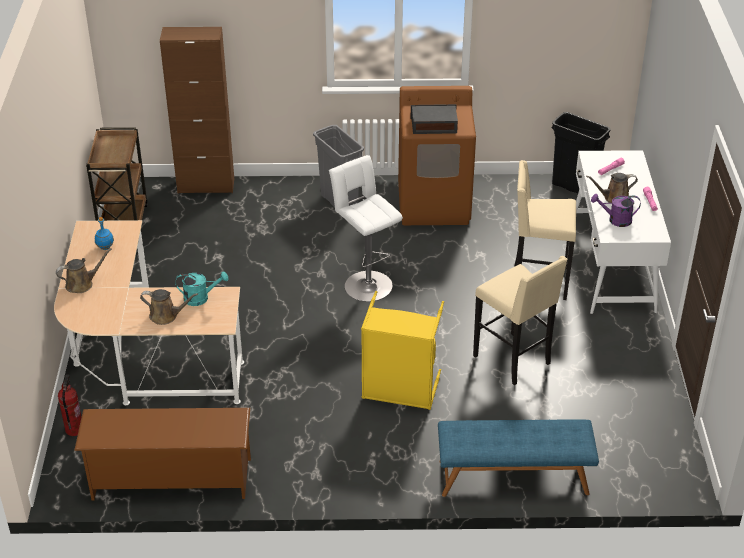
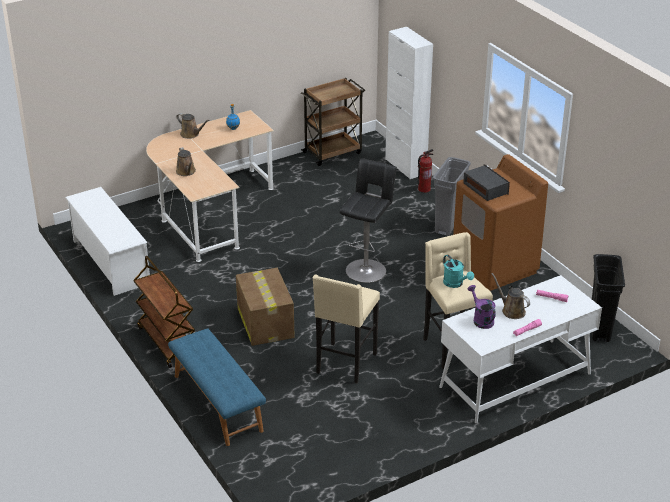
camera: 60 degrees right, 5 degrees down
(74, 429) = (126, 212): fire extinguisher -> fire extinguisher (424, 189)
(170, 479) = (110, 262): brown shoe rack -> white shoe rack
(201, 298) = (214, 177): turquoise watering can -> turquoise watering can (455, 284)
(206, 186) = (405, 166): brown cabinet -> white cabinet
(366, 284) = (367, 269): white stool -> black stool
(375, 482) = (166, 342): none -> brown cart
(399, 391) = (265, 322): yellow laundry basket -> cardboard box

